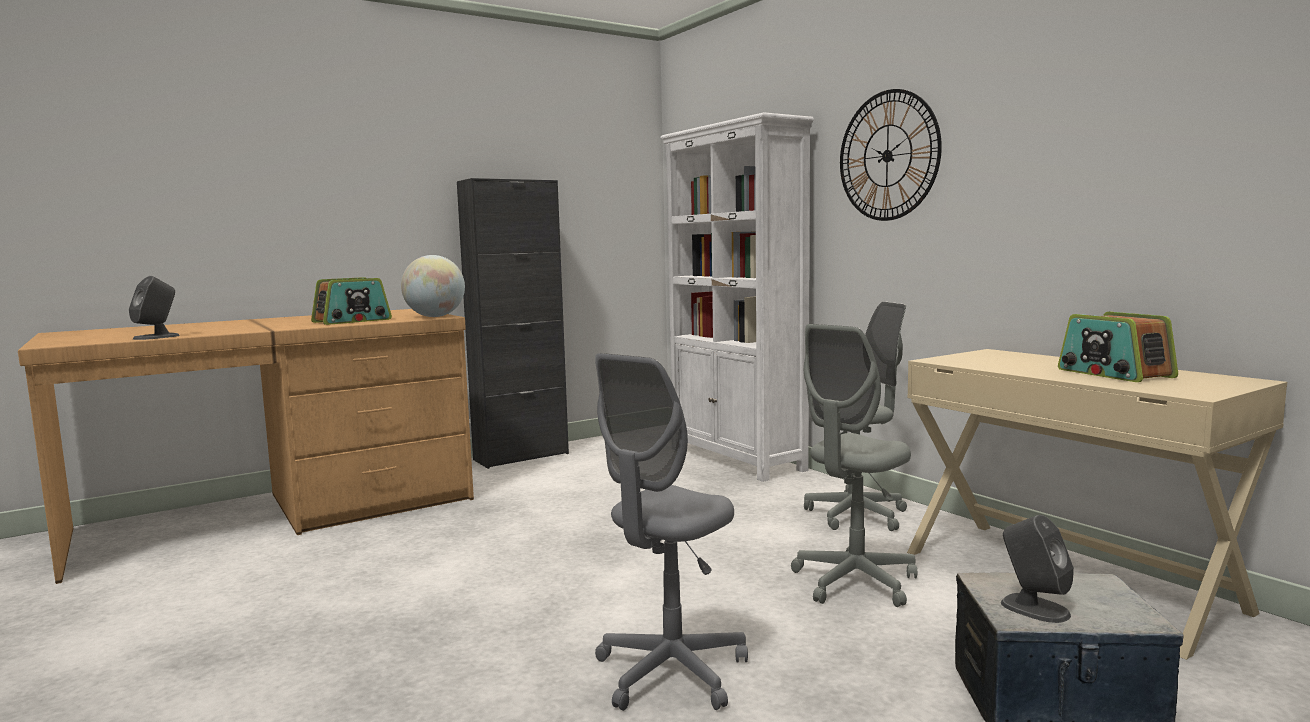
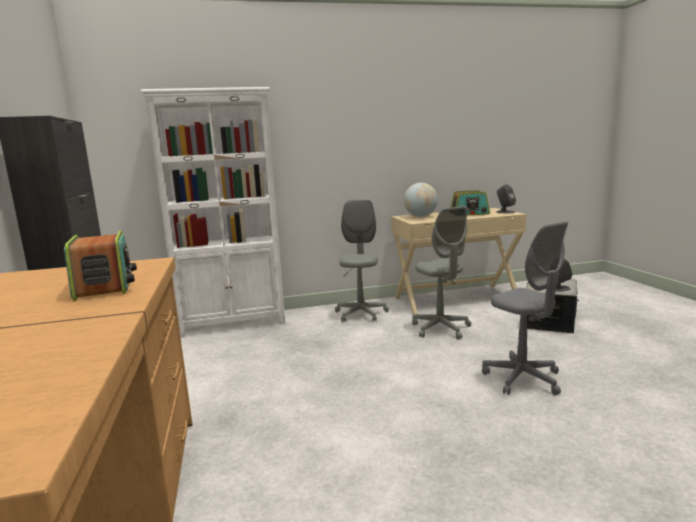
camera: 70 degrees left, 5 degrees up
(157, 337) = (76, 370): grey speaker -> grey speaker (505, 212)
(435, 317) = (147, 263): globe -> globe (420, 216)
(887, 156) = (322, 121): wall clock -> none

